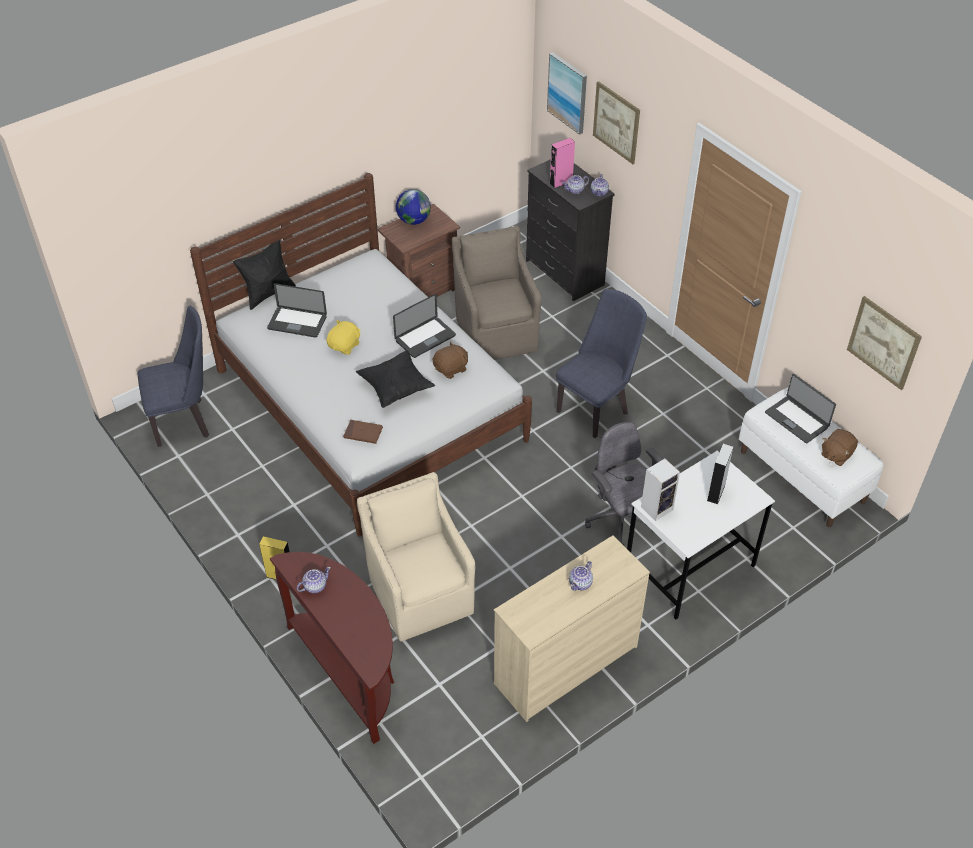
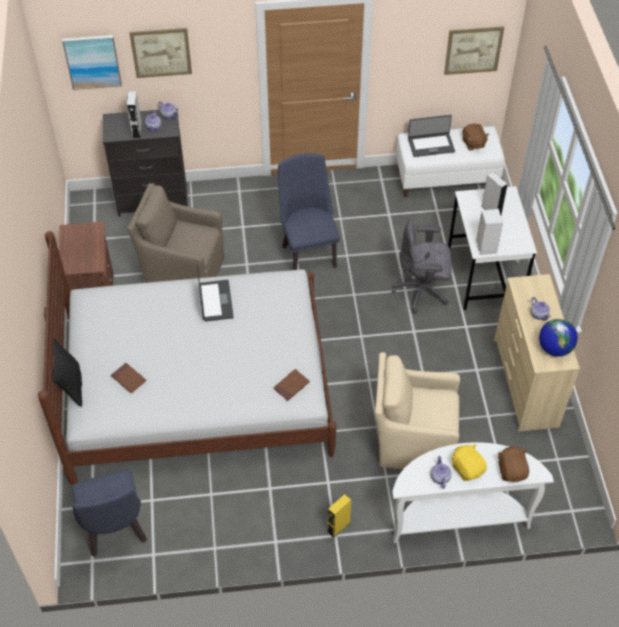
camera: 60 degrees left, 5 degrees up
(186, 421) = (115, 532): blue chair -> blue chair turned 150 degrees clockwise
(297, 323) = (128, 379): laptop -> brown book
(345, 346) = (183, 357): yellow plush toy -> yellow plush toy (467, 468)
(350, 671) = (458, 517): brown console table -> white console table
(396, 388) = (257, 344): black pillow -> none
(414, 220) = (70, 246): globe -> globe (554, 348)
(451, 369) = (262, 300): brown plush toy -> brown plush toy (512, 470)
(561, 182) = (137, 130): pink speaker -> grey speaker

